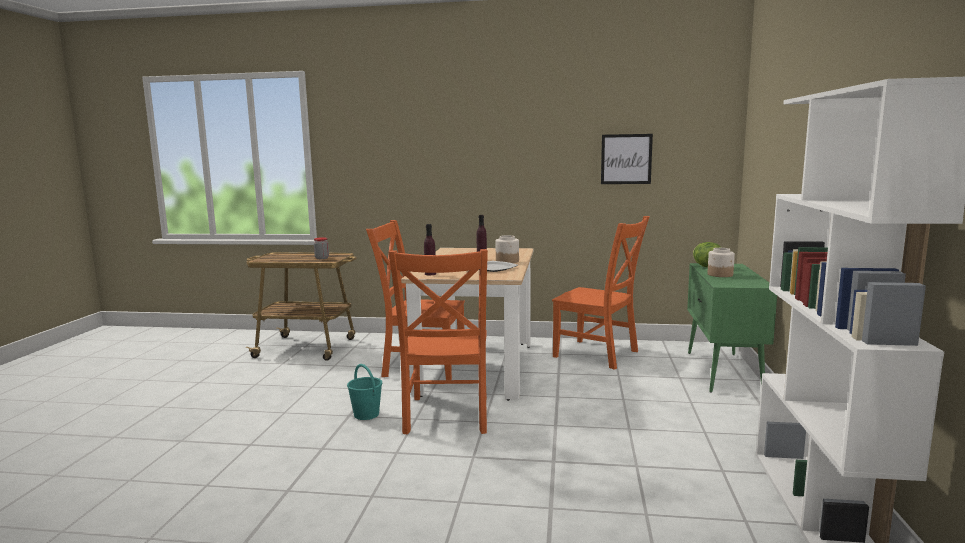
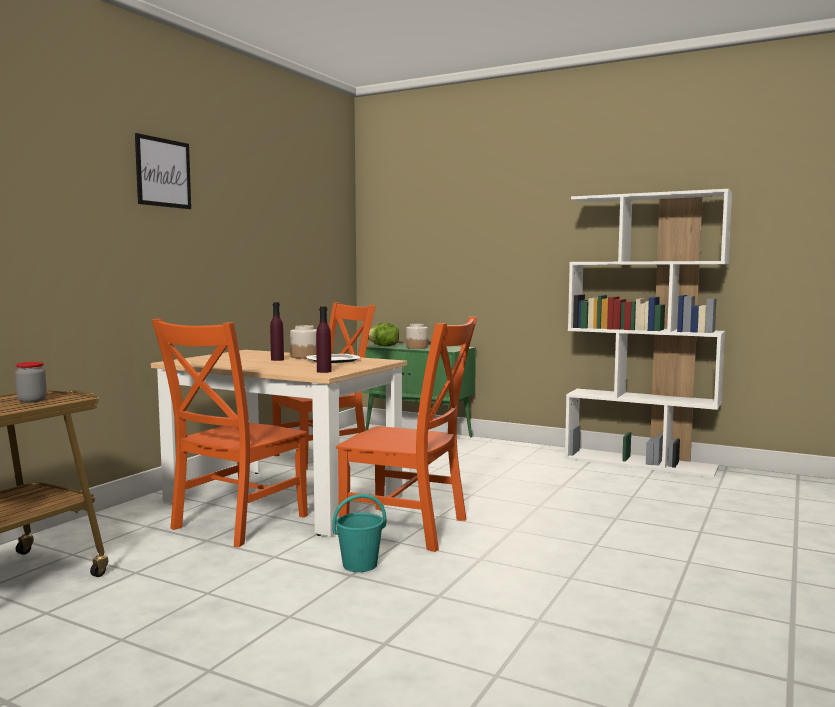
camera: 70 degrees left, 5 degrees down
(626, 159) = (291, 245): picture -> picture (163, 172)

